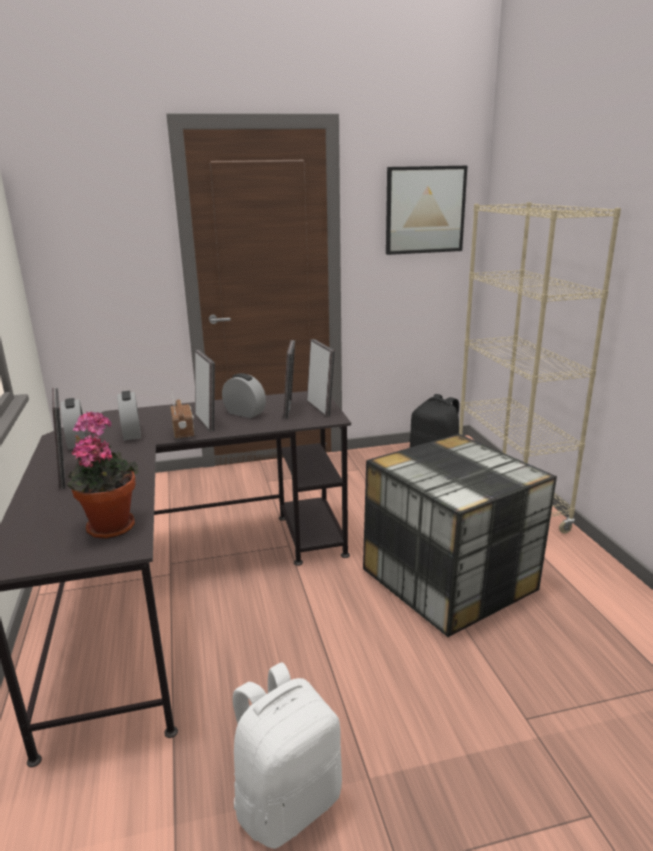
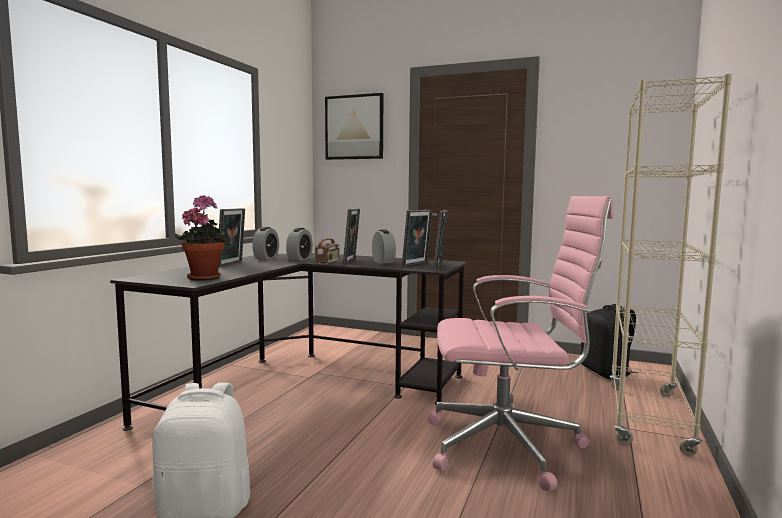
camera: 35 degrees right, 15 degrees down
(425, 210) = (620, 132): picture -> picture (354, 127)
(451, 580) = (508, 445): storage box -> pink office chair

